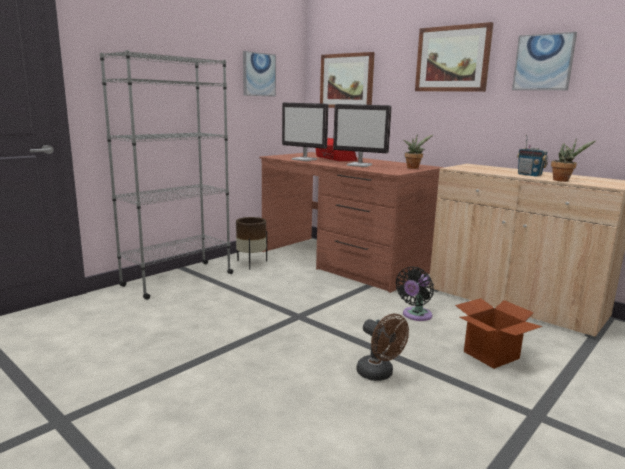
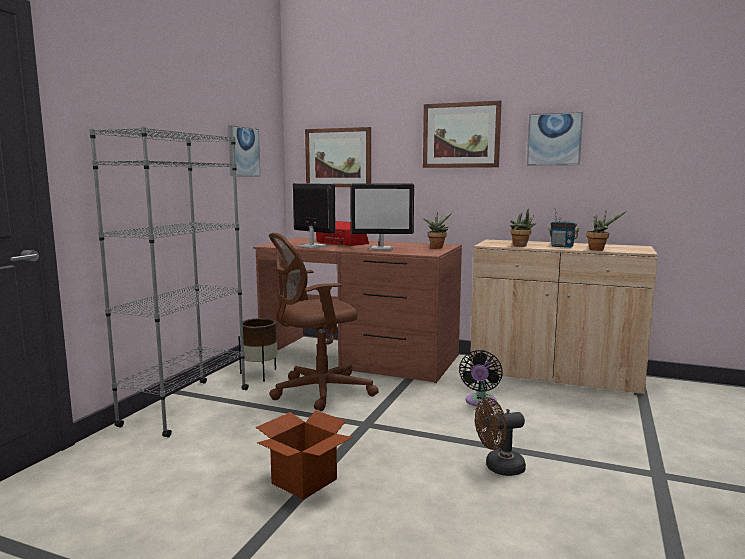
camera: 20 degrees left, 5 degrees down
(283, 284) = (317, 392): none -> brown office chair
(305, 159) = (312, 246): monitor -> monitor turned 150 degrees counterclockwise
(379, 374) = (499, 468): brown fan -> brown fan turned 135 degrees clockwise
(487, 171) = (521, 246): none -> potted plant
(491, 355) = (577, 427): cardboard box -> cardboard box (304, 481)

